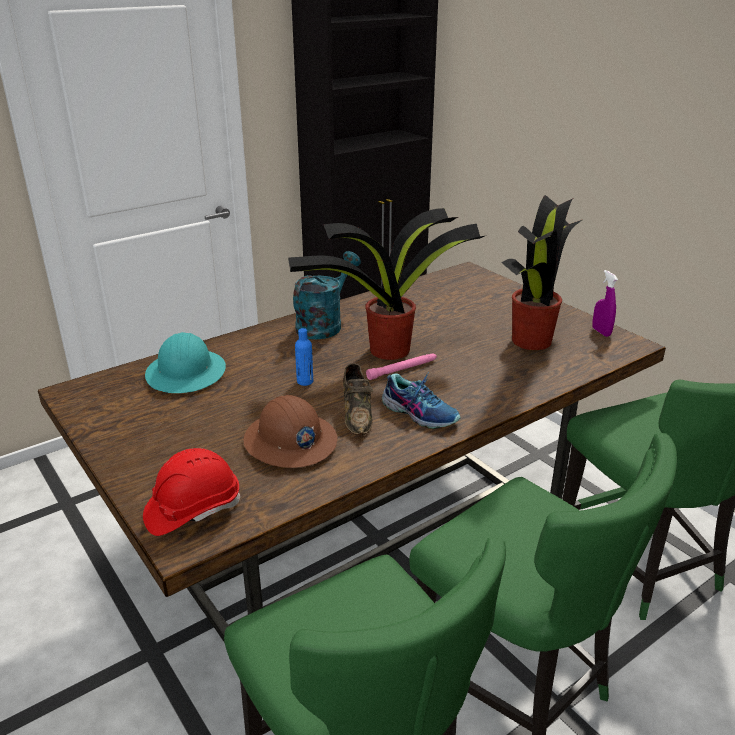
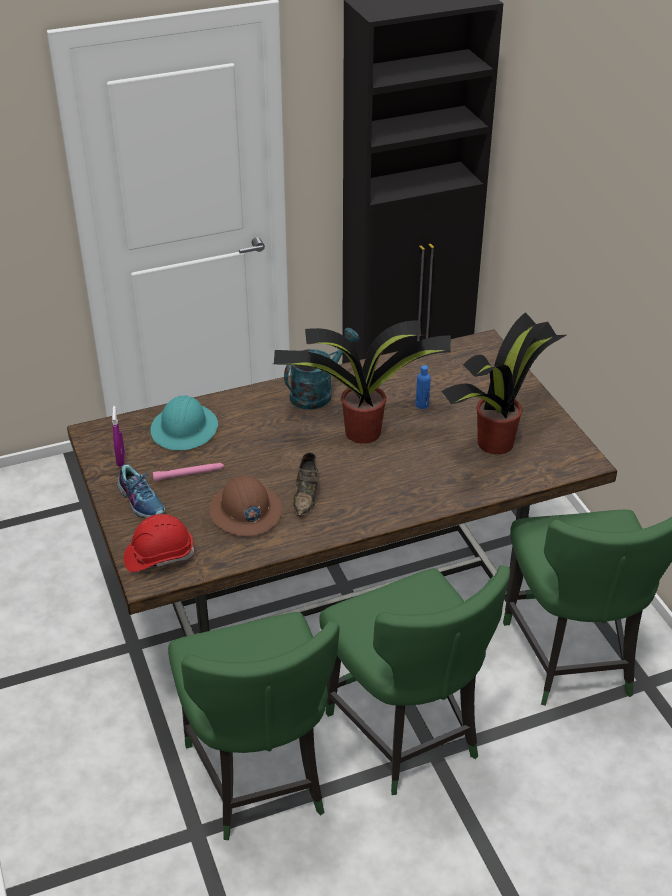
camera: 15 degrees right, 10 degrees up
(305, 381) = (277, 454): blue bottle -> blue bottle (422, 405)
(403, 369) = (364, 455): pink flashlight -> pink flashlight (189, 474)
(420, 413) = (358, 503): shoe -> shoe (141, 500)
(601, 332) = (567, 443): purple spray bottle -> purple spray bottle (121, 460)

